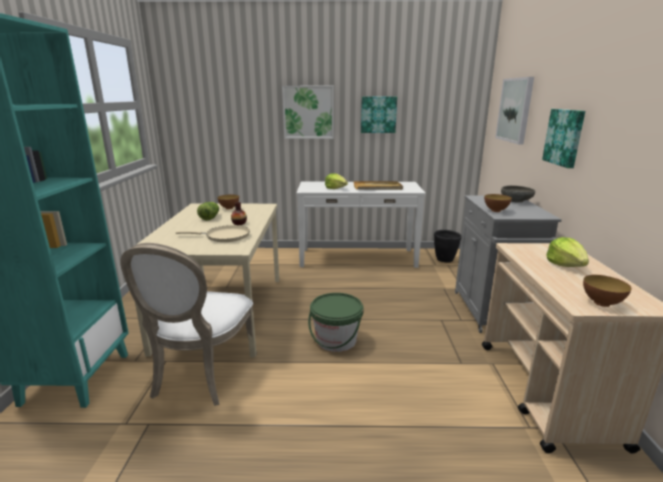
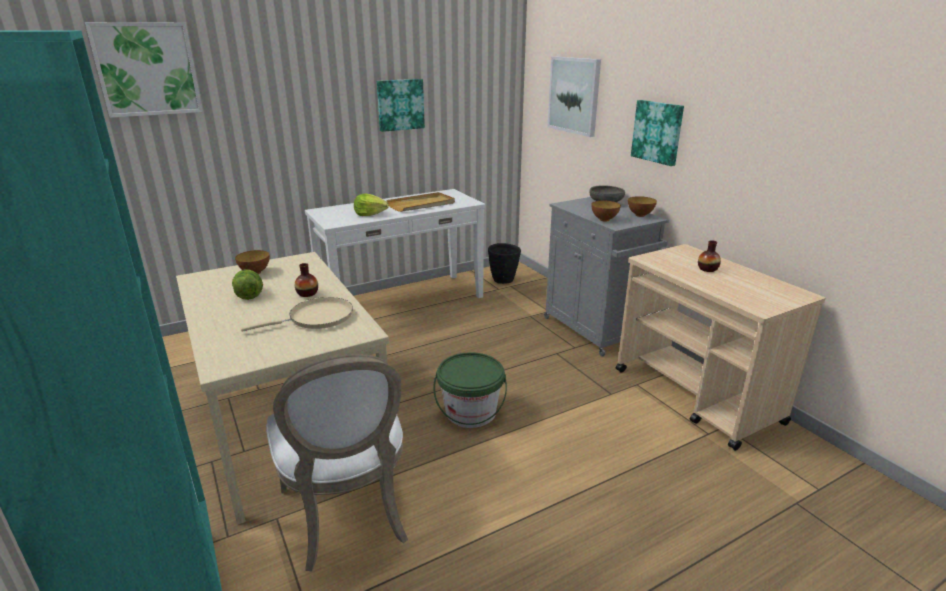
camera: 30 degrees left, 5 degrees up
(308, 112) = (304, 107): picture -> picture (147, 69)
(565, 265) = (707, 269): lettuce -> vase
(601, 303) = (769, 301): bowl -> bowl (640, 215)

